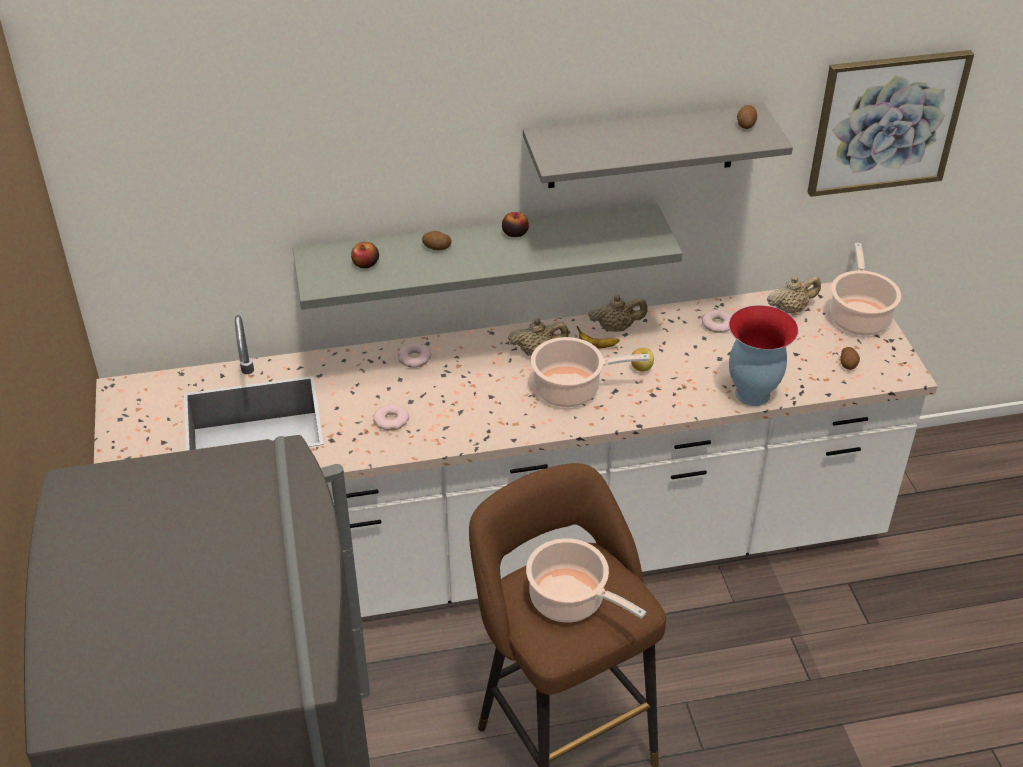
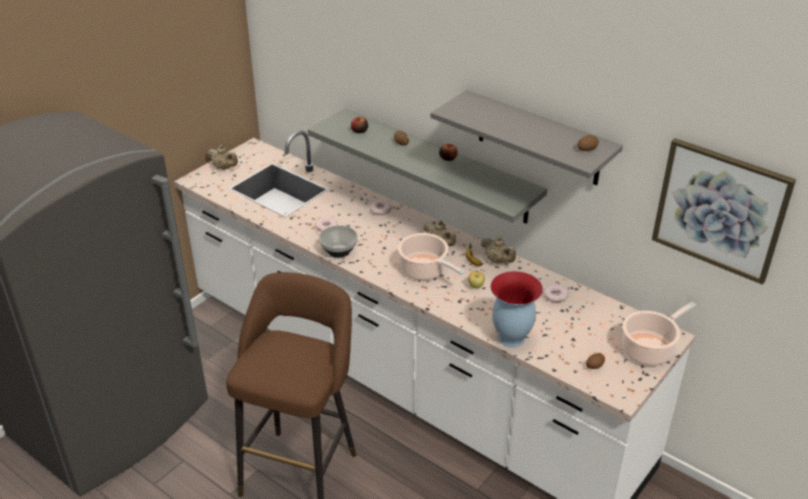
camera: 50 degrees right, 5 degrees down
(453, 436) = (339, 251): none -> bowl
(571, 601) = (282, 359): cooking pot -> none
(790, 309) = (612, 317): beige teapot -> beige teapot (224, 168)

